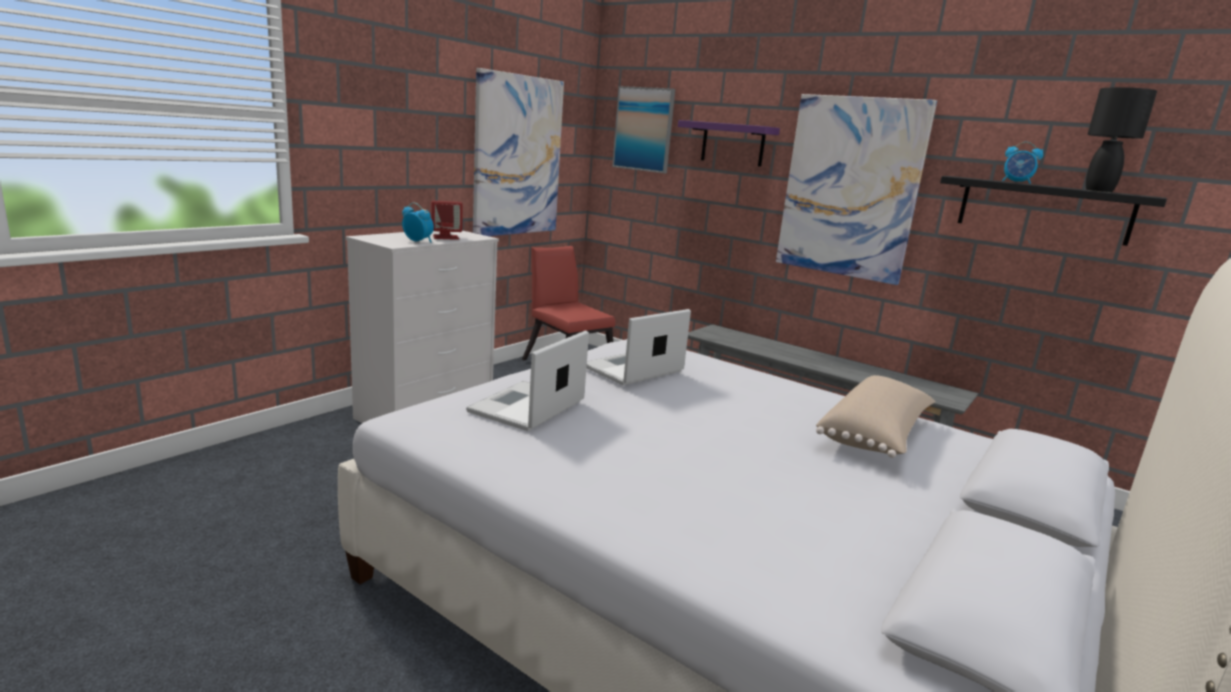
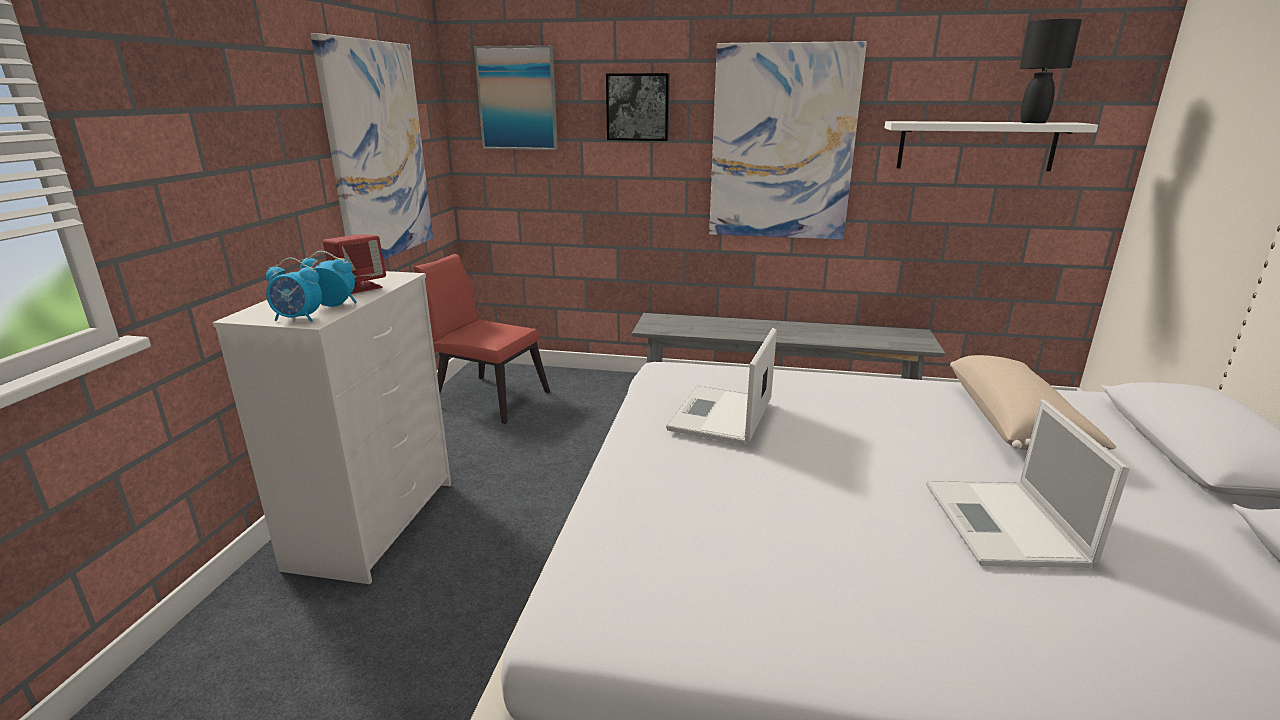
camera: 25 degrees left, 5 degrees up
(526, 407) = (691, 526): laptop -> laptop (1006, 525)
(733, 144) = (638, 107): purple shelf -> picture
(1016, 182) = (957, 122): alarm clock -> alarm clock (298, 319)
(1043, 210) = (976, 146): black shelf -> white shelf

